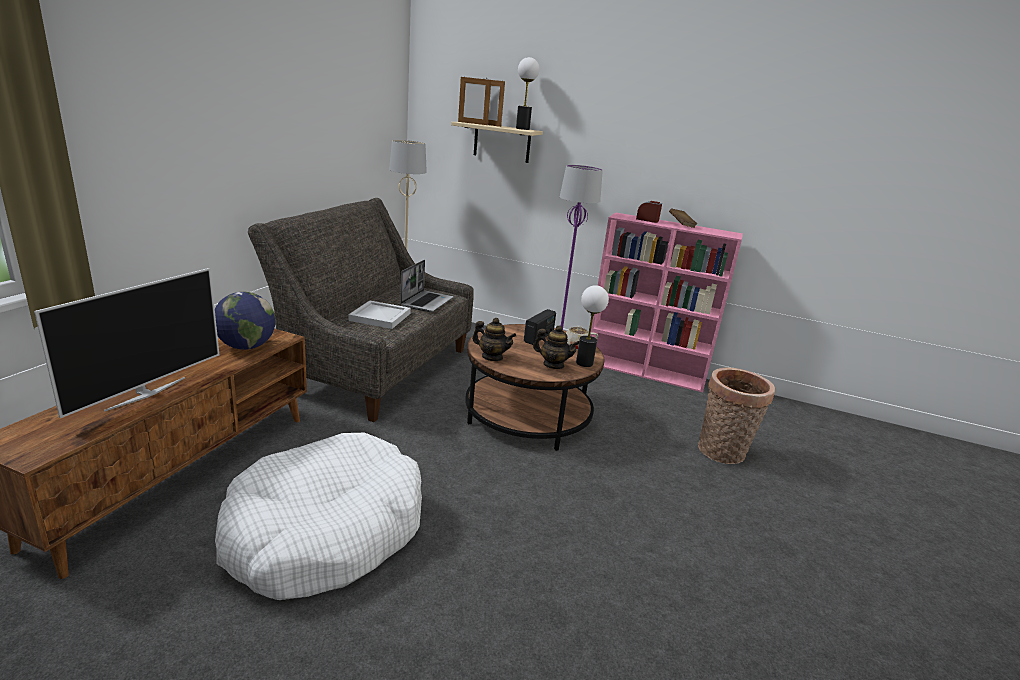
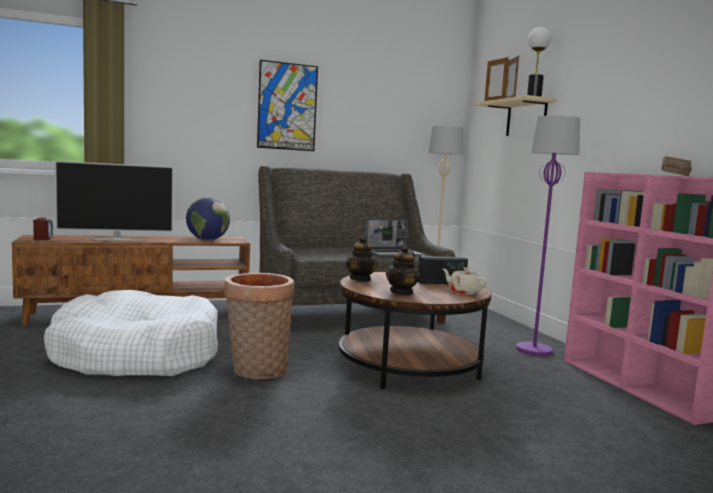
camera: 50 degrees right, 15 degrees down
(262, 135) = (287, 106): none -> picture
(379, 317) = (332, 251): white tray -> none
(553, 365) = (402, 292): teapot -> teapot turned 45 degrees clockwise
(584, 363) = (438, 298): table lamp -> none
(647, 220) = (634, 173): alarm clock -> alarm clock (43, 238)
(722, 453) = (586, 466): basket -> basket (256, 371)

